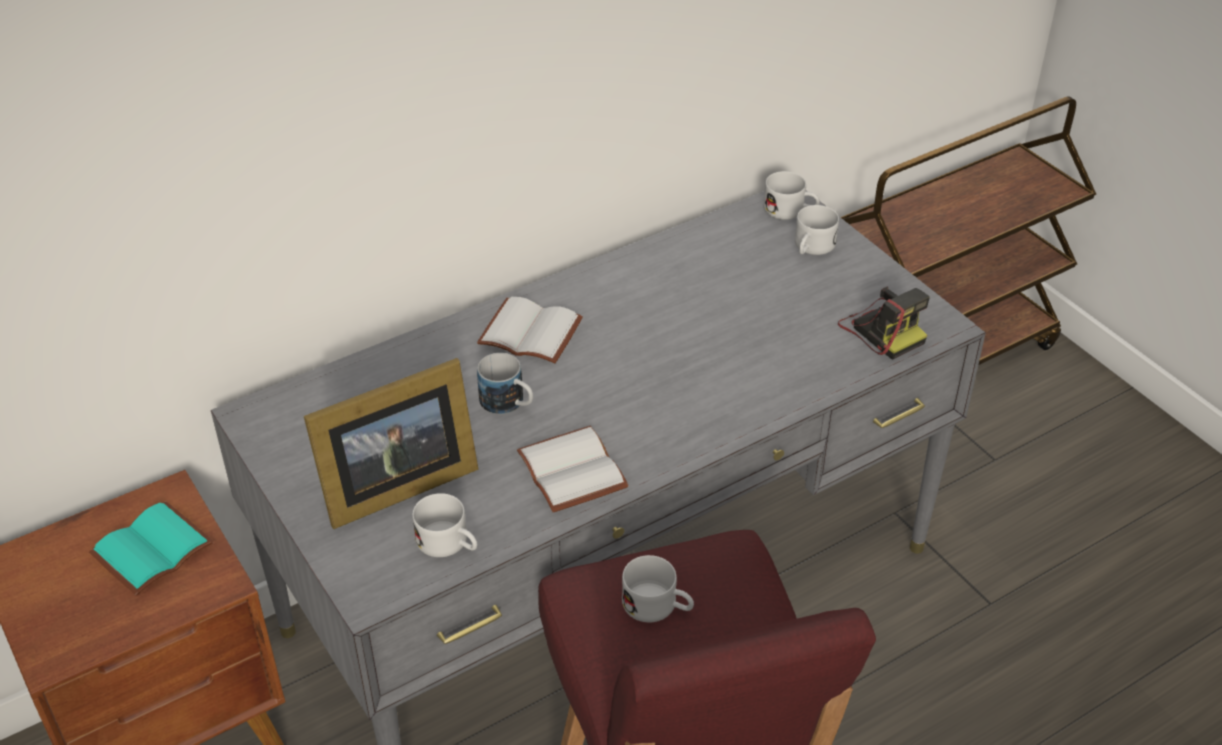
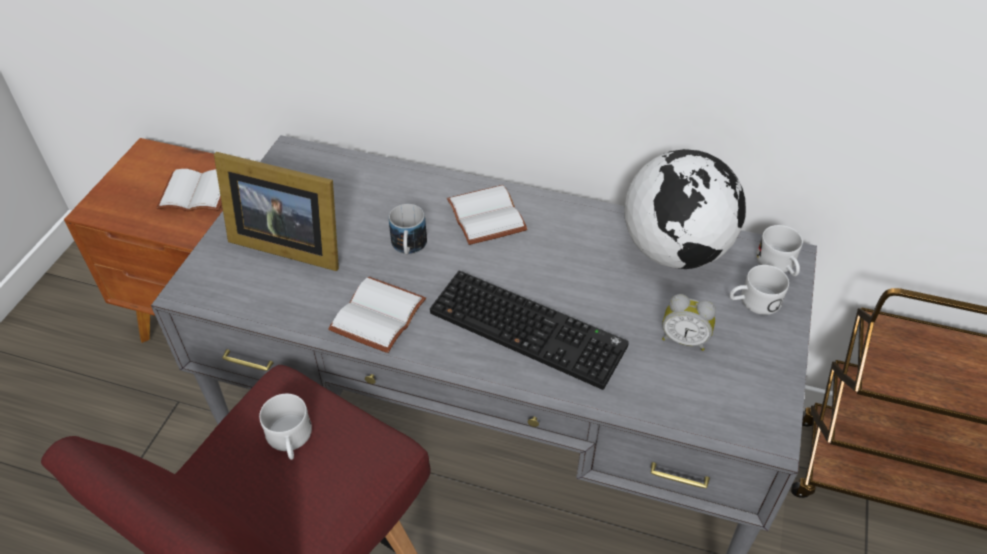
camera: 50 degrees right, 5 degrees up
(152, 552) = (194, 194): turquoise book -> white book
(449, 544) = (259, 299): white mug -> none
(698, 384) = (530, 328): none -> keyboard
(710, 252) = (675, 251): none -> globe
(807, 307) = (684, 339): none -> alarm clock
(881, 330) = (714, 400): camera -> none

